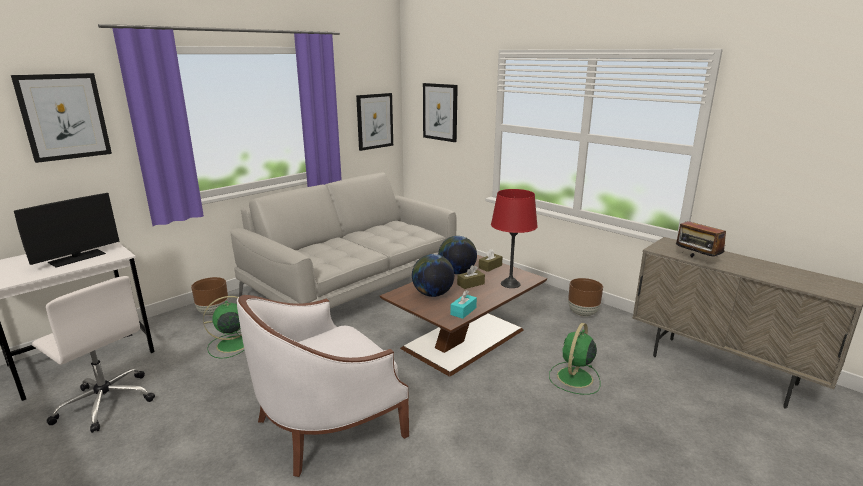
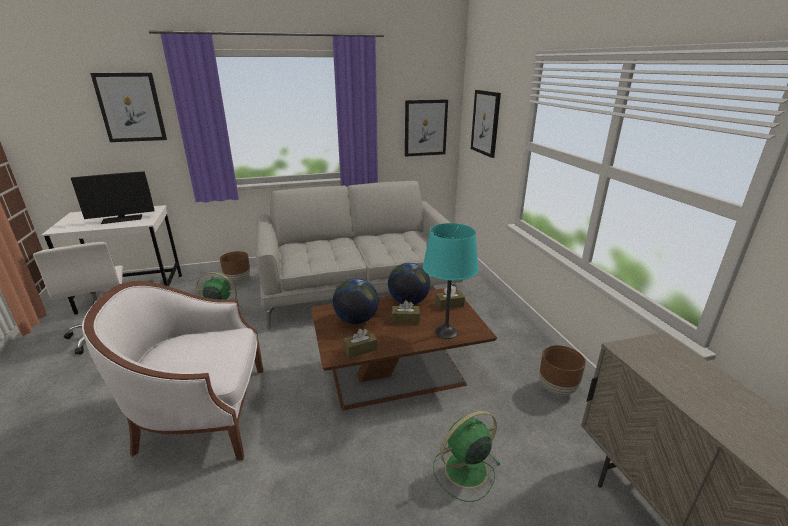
camera: 30 degrees right, 5 degrees up
(463, 311) = (360, 349): turquoise tissue box -> brown tissue box
(510, 284) = (446, 332): red table lamp -> turquoise table lamp
(696, 260) = (667, 388): radio -> none

